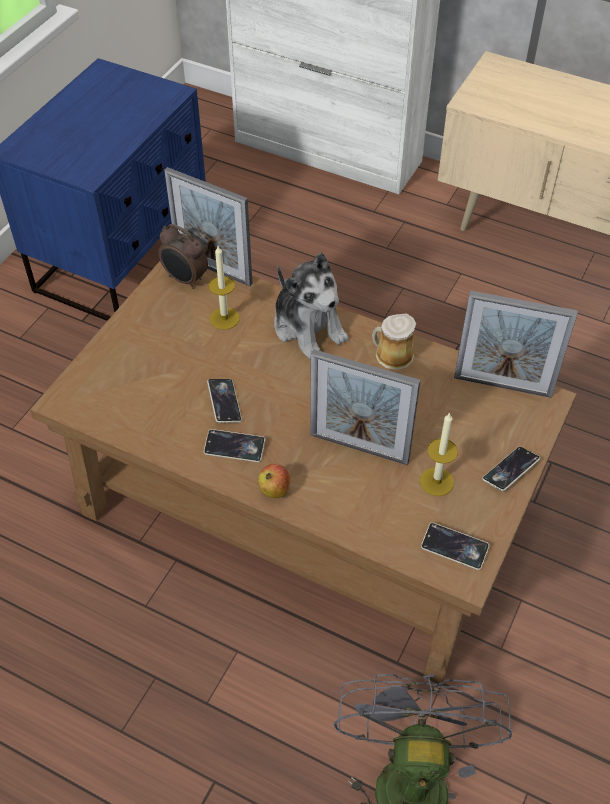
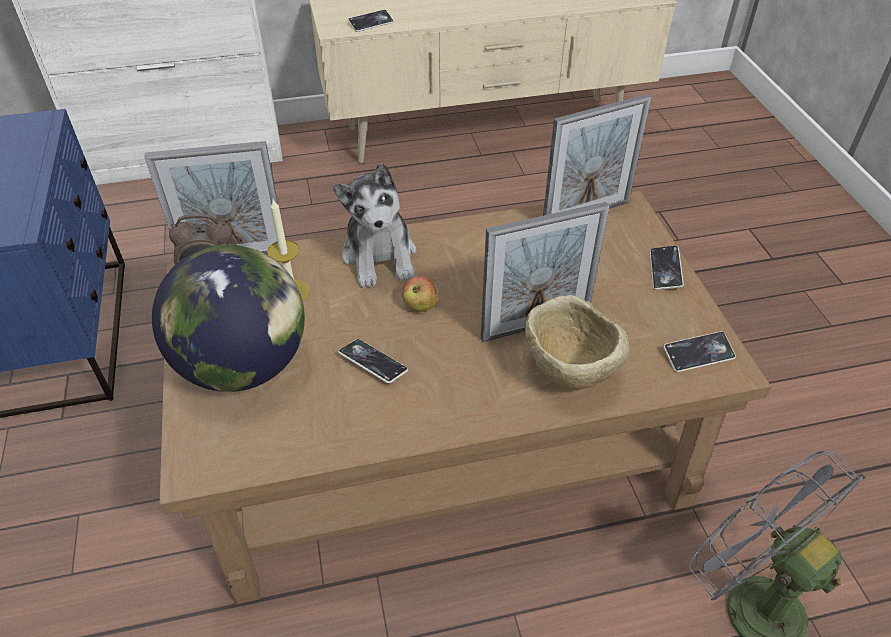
camera: 40 degrees left, 5 degrees down
(149, 353) = (245, 365): none -> globe
(234, 448) = (427, 397): phone -> phone (371, 23)
(274, 490) = (505, 408): apple -> apple (420, 306)
(308, 327) = (380, 256): plush toy -> plush toy turned 60 degrees clockwise
(344, 495) = (569, 372): none -> beige bowl
(391, 355) = (476, 239): mug -> none
(436, 481) = (624, 313): candle -> none

